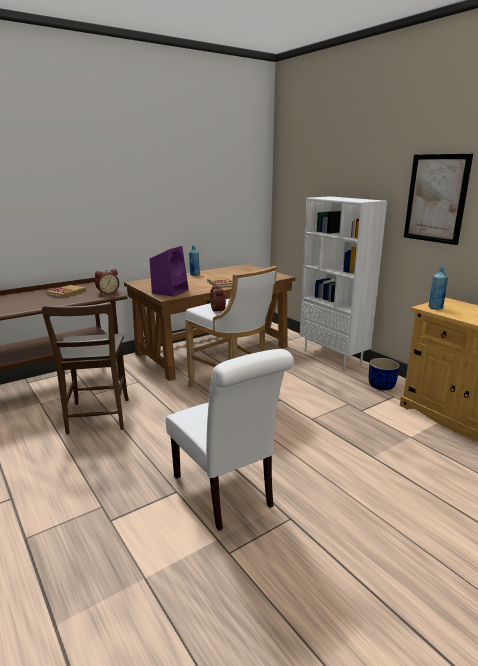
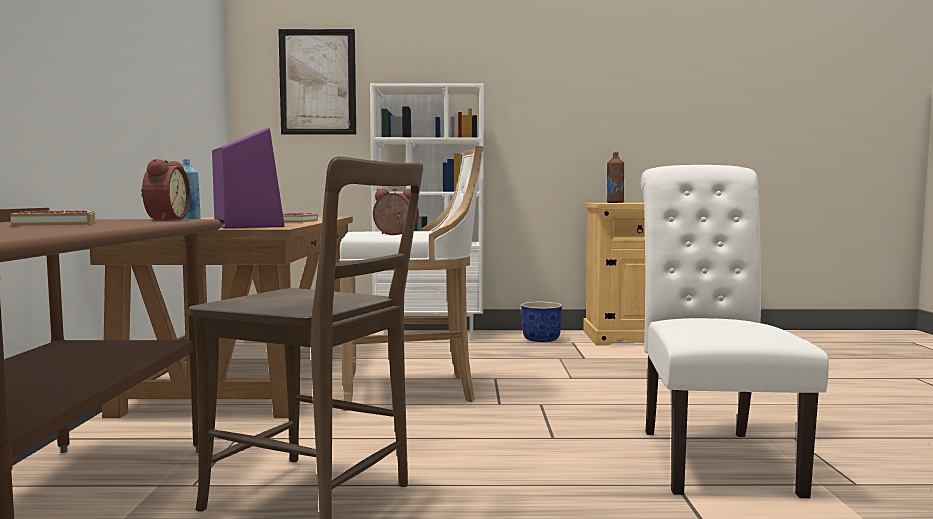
camera: 55 degrees left, 15 degrees down
(226, 494) = (711, 456): white chair -> white chair turned 90 degrees counterclockwise
(435, 308) = (615, 203): blue bottle -> brown bottle
(436, 198) = (549, 85): picture -> picture (318, 82)

